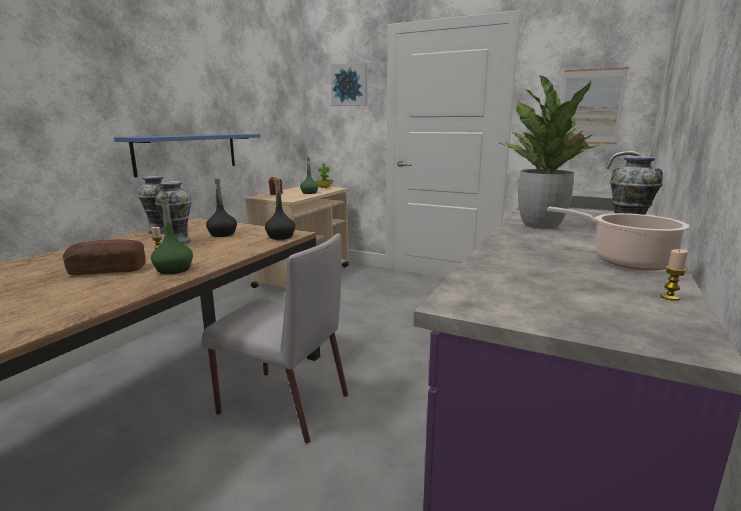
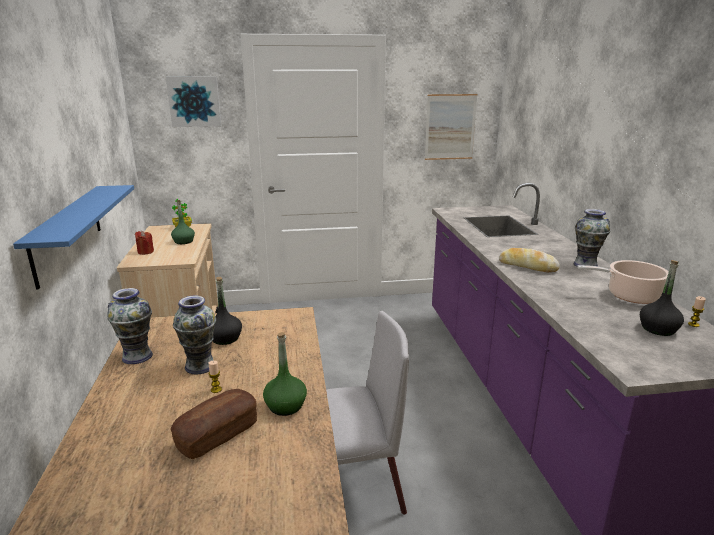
camera: 35 degrees left, 5 degrees up
(281, 237) = (294, 324): black bottle -> black bottle (658, 329)
(541, 225) = (527, 266): potted plant -> bread

